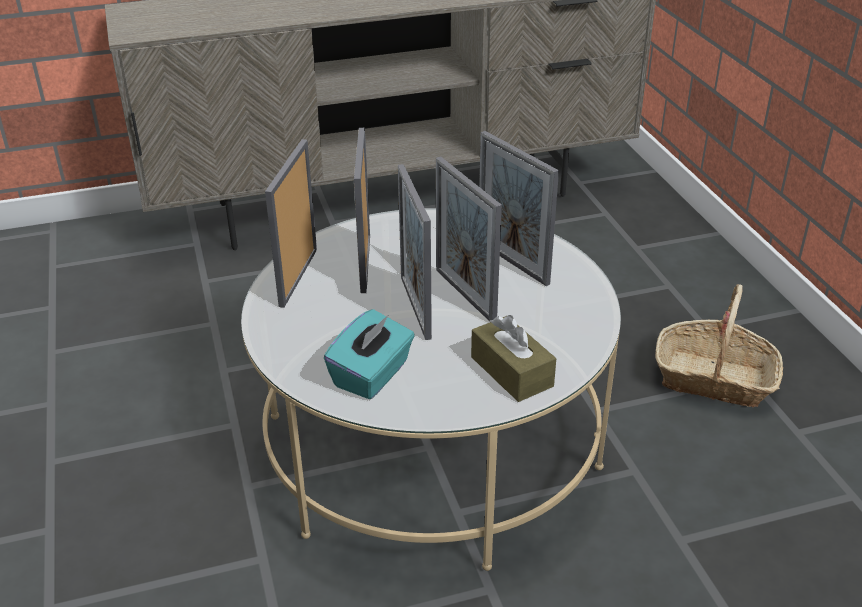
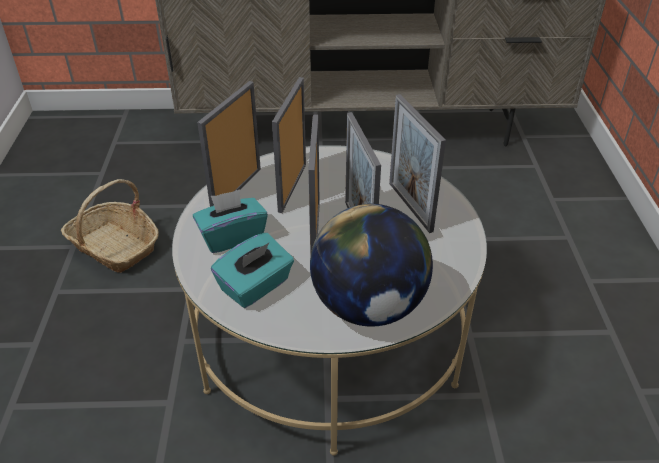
camera: 15 degrees right, 5 degrees up
(318, 328) = (232, 237): none -> turquoise tissue box
(511, 371) = (369, 306): brown tissue box -> globe
(714, 378) = (580, 327): basket -> basket (115, 247)

